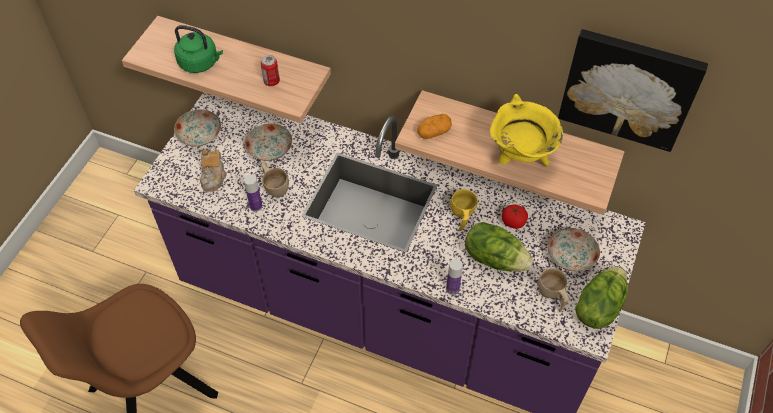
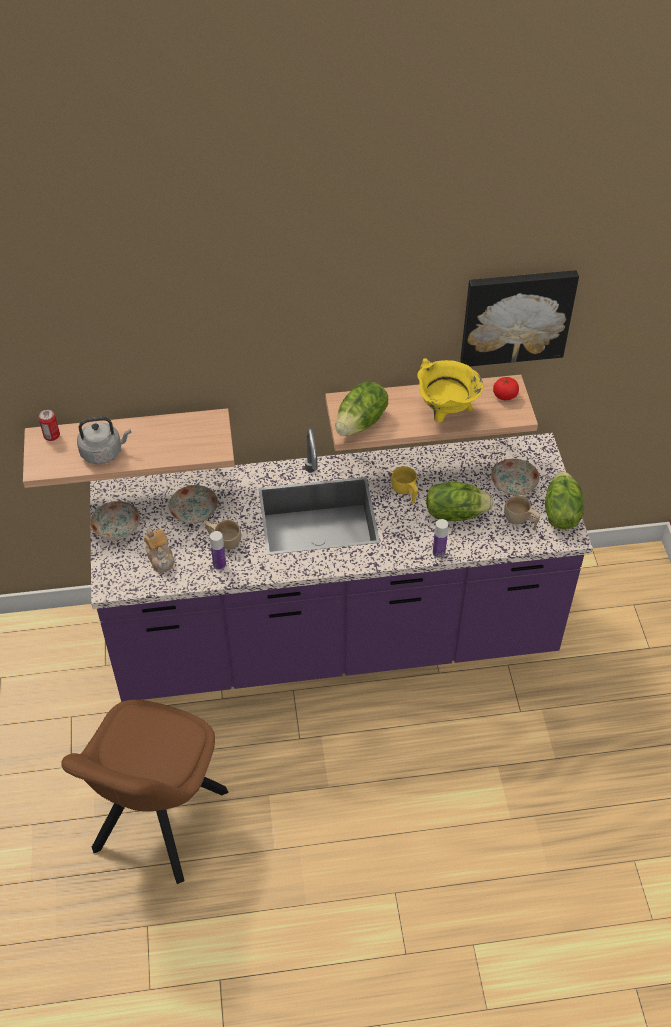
camera: 30 degrees left, 5 degrees down
(200, 63) = (104, 452): green kettle -> grey kettle
(271, 81) = (184, 441): can -> can (52, 436)
(433, 132) = (361, 423): potato -> lettuce
(513, 222) = (450, 478): tomato -> tomato (504, 396)

